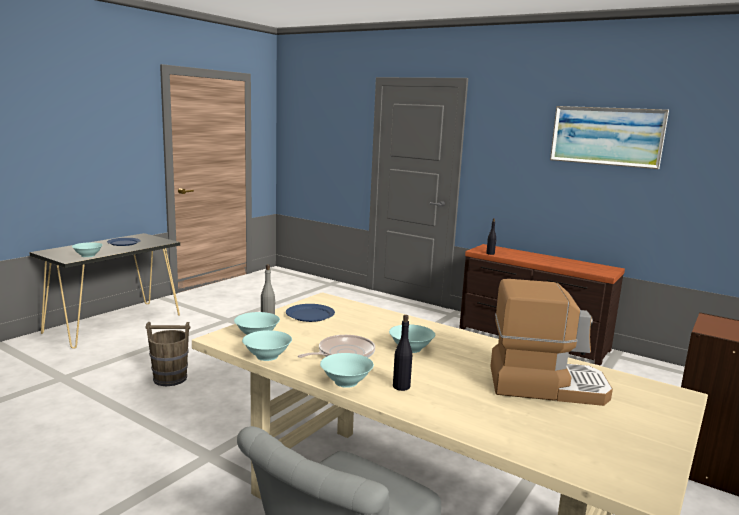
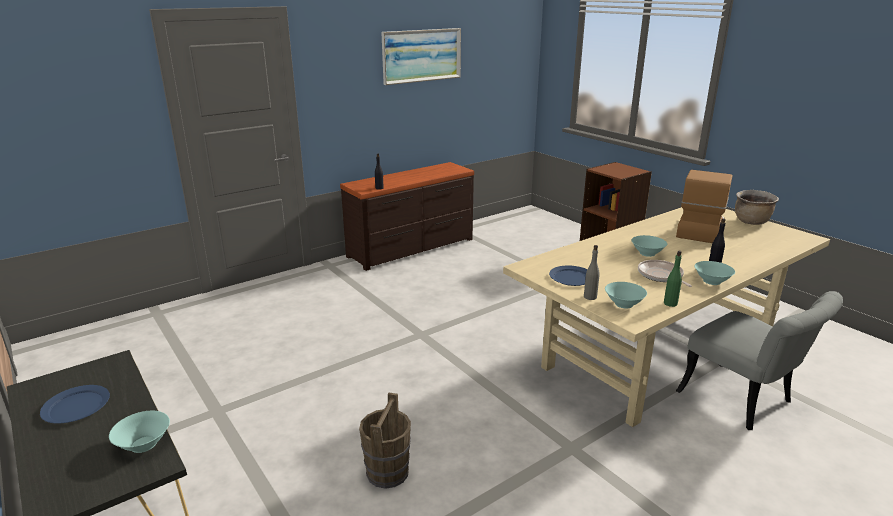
camera: 70 degrees left, 10 degrees up
(267, 356) = (670, 303): turquoise bowl -> green bottle
(655, 434) = (751, 222): none -> brown cooking pot

